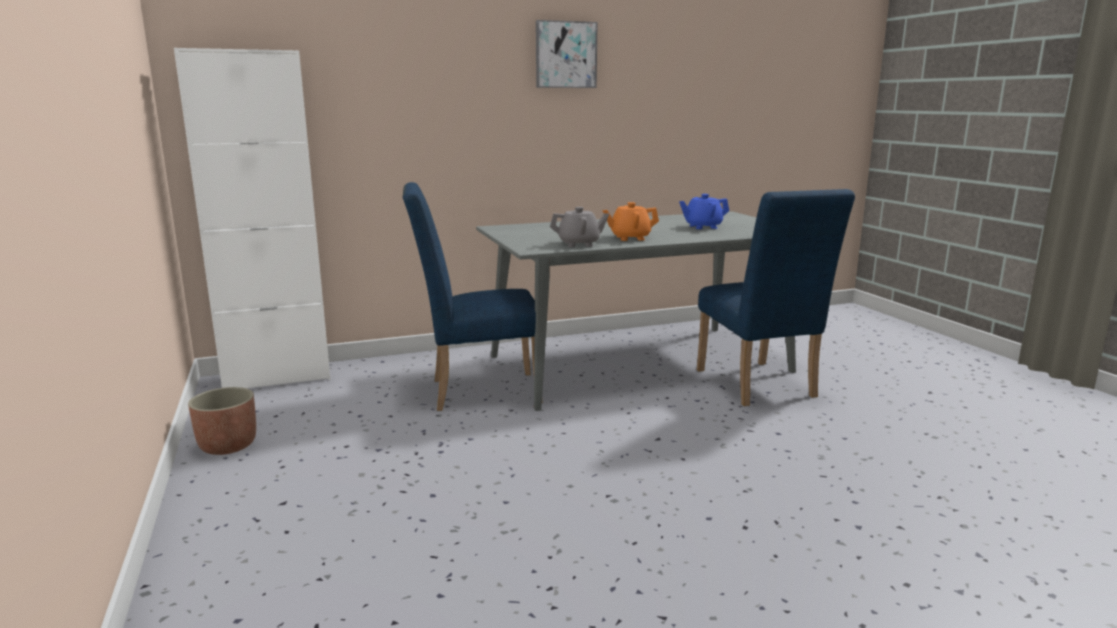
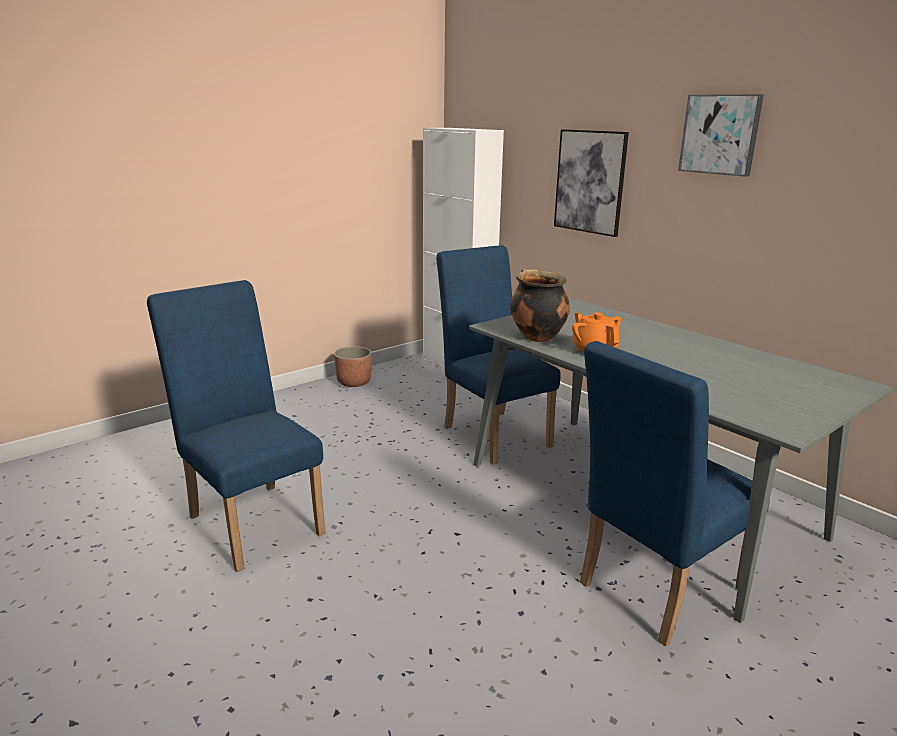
camera: 70 degrees right, 5 degrees up
(435, 107) = (590, 182): none -> picture
(567, 556) = (252, 519): none -> blue chair
(579, 244) = (536, 337): grey teapot -> cooking pot
(702, 227) = (721, 377): blue teapot -> none

